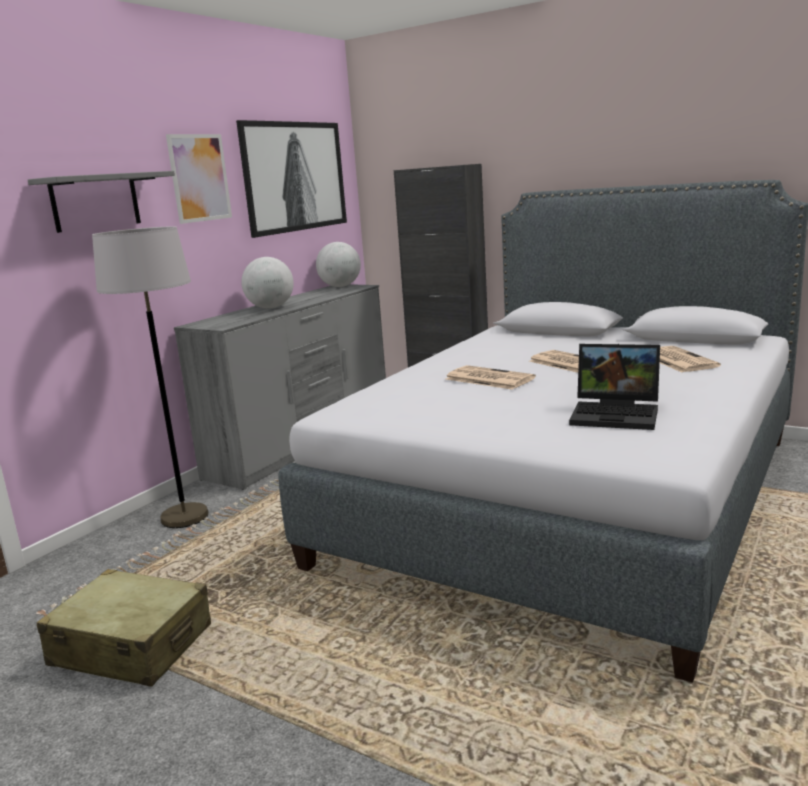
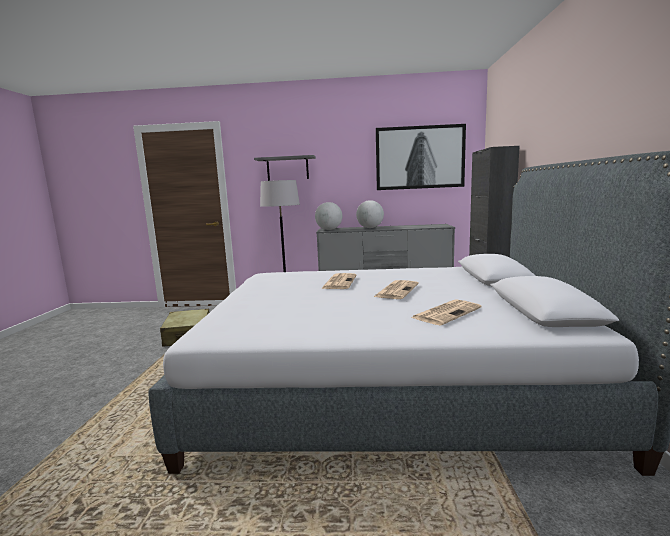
camera: 60 degrees right, 5 degrees down
(199, 178) = (347, 158): picture -> none
(340, 286) = (439, 225): globe -> globe (329, 229)
(617, 414) = (289, 314): laptop -> none

